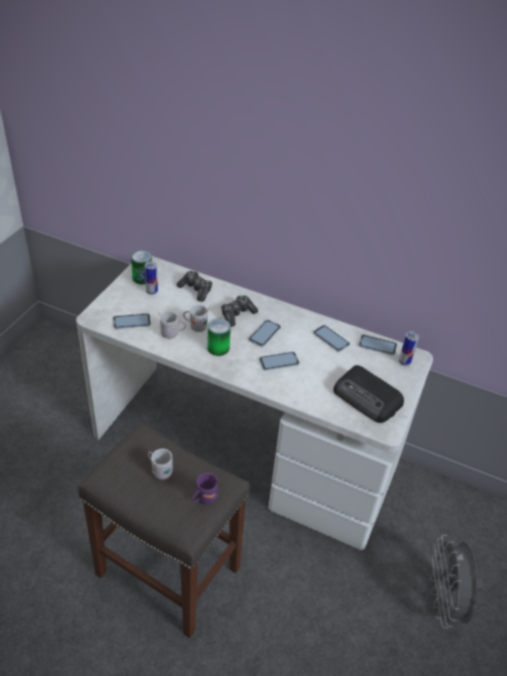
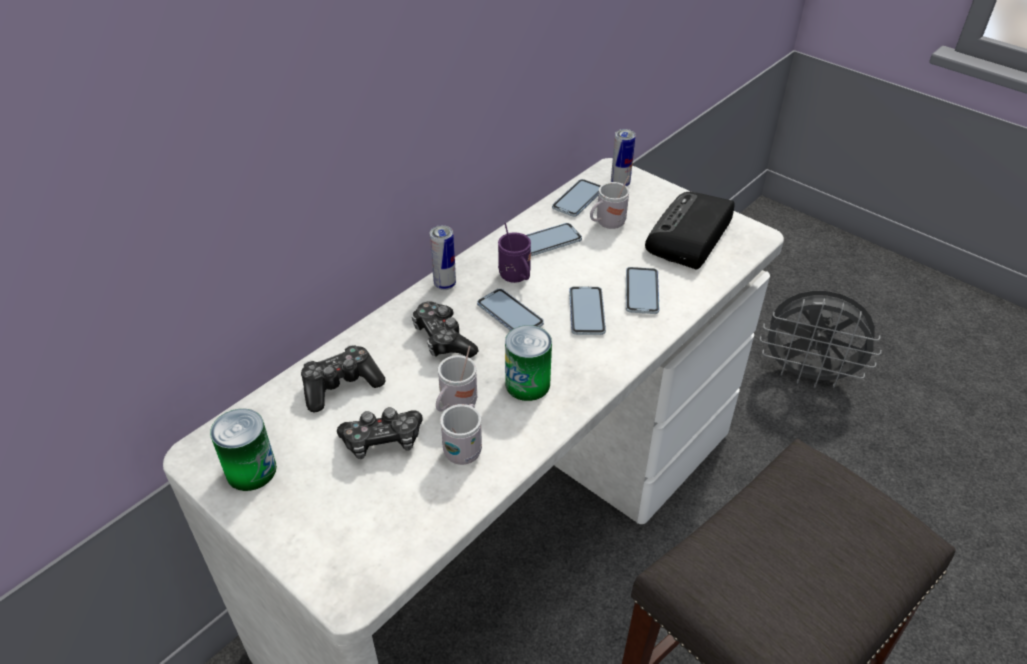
camera: 70 degrees left, 0 degrees up
(132, 322) = (398, 514): phone -> phone (641, 292)
(152, 291) = (310, 460): can -> can (445, 284)
(160, 471) = (778, 559): white mug -> white mug (607, 224)
(168, 309) = (382, 441): none -> game controller
(204, 499) = (849, 500): purple mug -> purple mug (517, 278)
(367, 398) = (689, 236): radio -> radio turned 150 degrees clockwise

